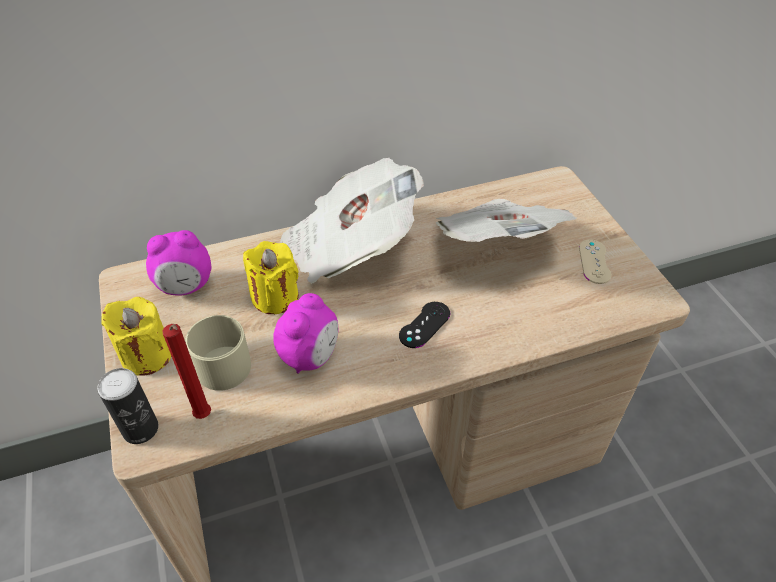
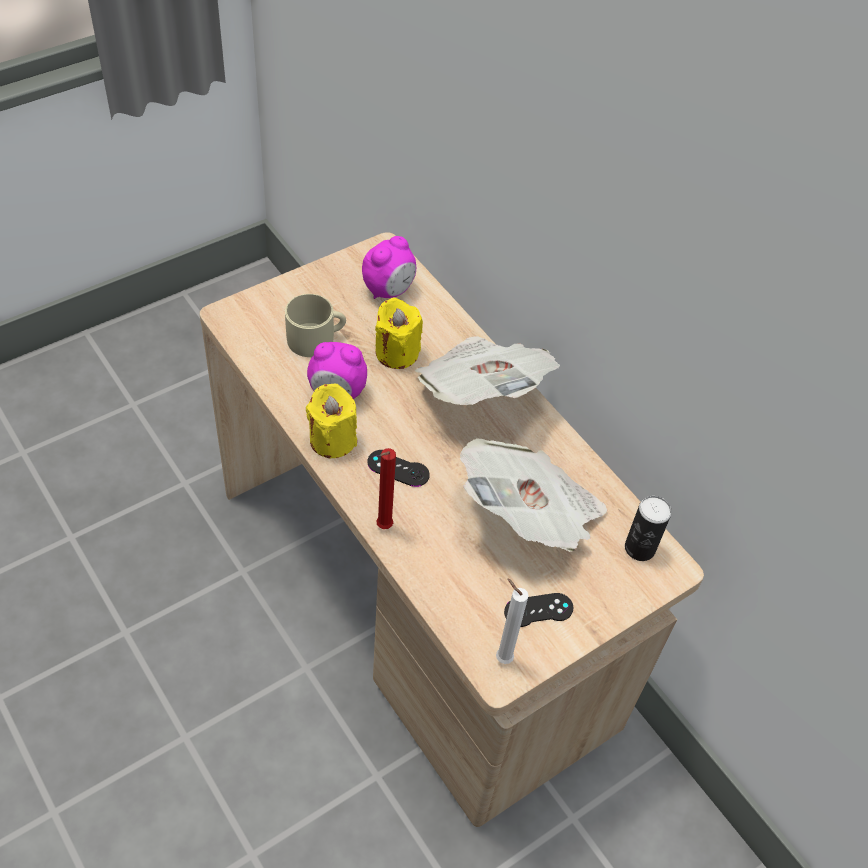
camera: 70 degrees right, 5 degrees up
(140, 429) = (241, 309): can -> can (639, 548)
(146, 355) = (309, 289): yellow candle -> yellow candle (332, 440)
(186, 287) = (389, 290): alarm clock -> alarm clock turned 105 degrees counterclockwise
(204, 417) = (260, 342): red candle -> red candle (382, 528)
(594, 261) = (538, 610): beige game controller -> black game controller
(641, 295) = (501, 657): none -> white candle

